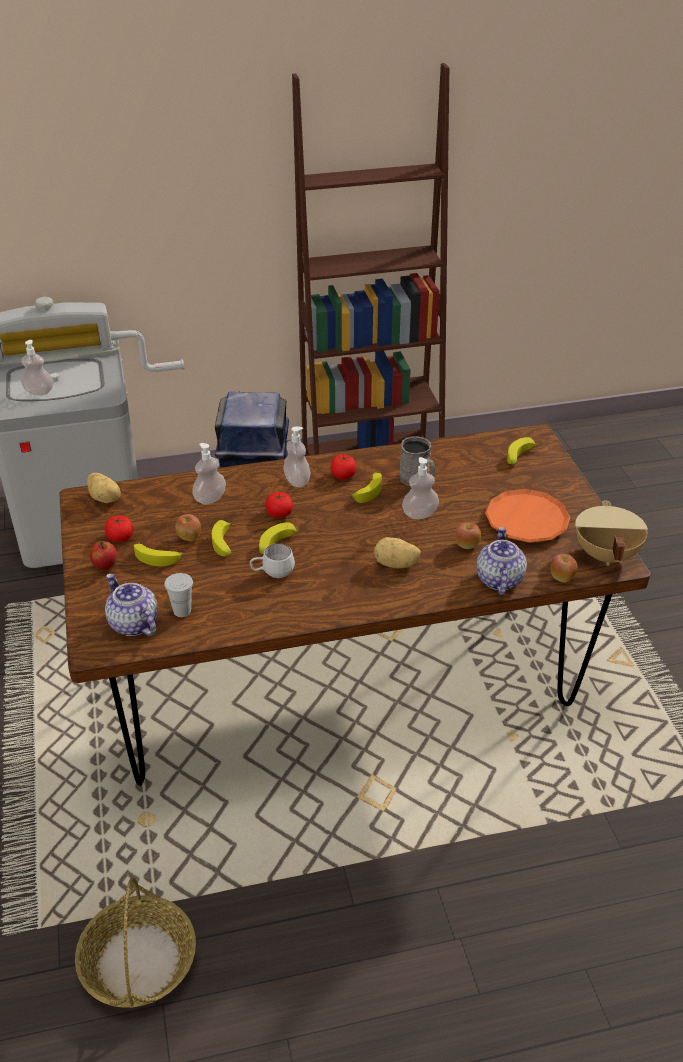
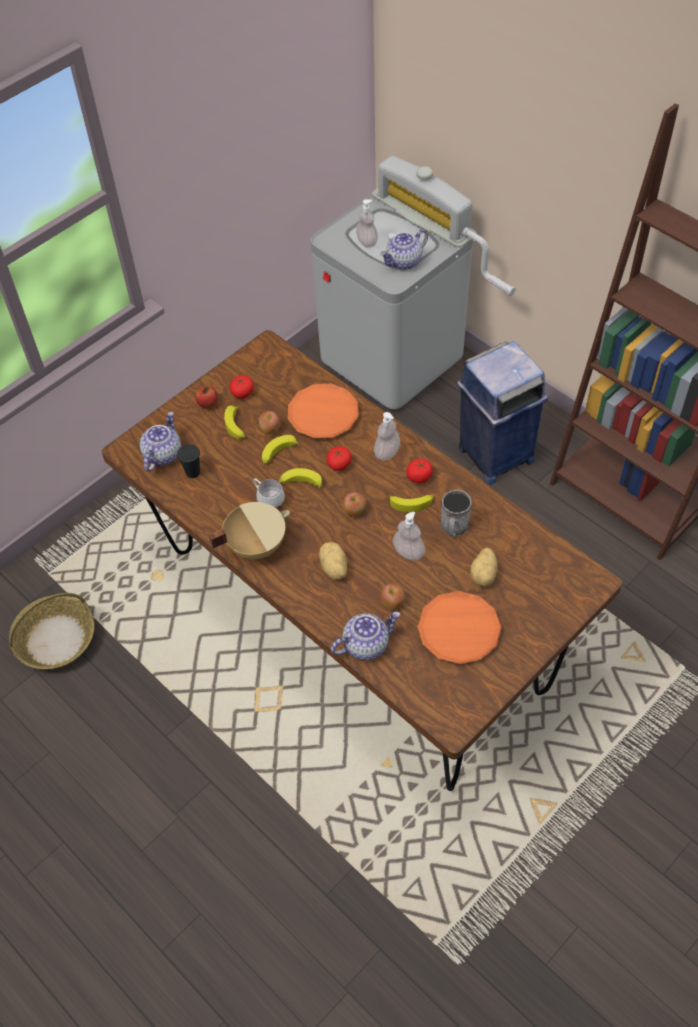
camera: 60 degrees right, 15 degrees up
(92, 384) = (404, 262): none -> teapot
(105, 498) = (277, 358): potato -> potato (484, 574)
(182, 611) = (193, 472): white cup -> black cup
(210, 498) = (323, 414): soap dispenser -> orange plate
(519, 457) = (549, 584): banana -> none
(562, 578) = (400, 688): apple -> apple (354, 511)
(604, 555) = (455, 707): beige cooking pot -> beige cooking pot (255, 545)

